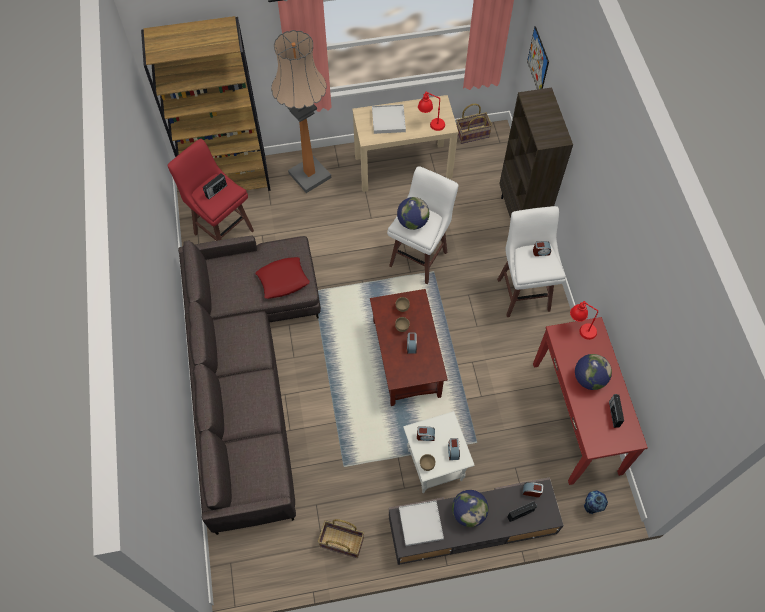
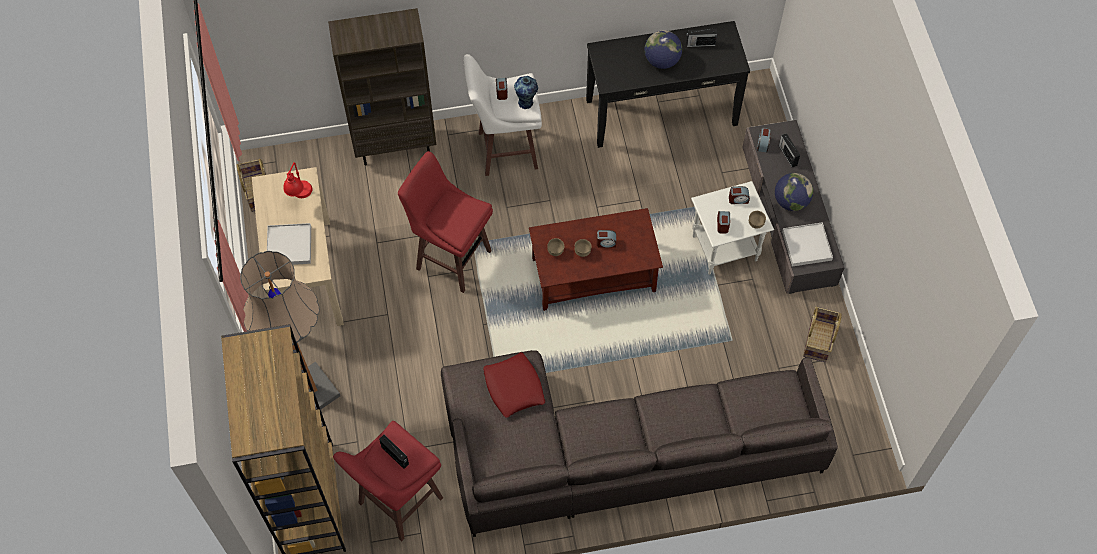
camera: 90 degrees left, 0 degrees up
(412, 222) = (455, 220): globe -> none
(419, 258) = (452, 258): white stool -> red stool
(538, 61) = (265, 41): picture -> none
(576, 417) = (661, 112): red console table -> black console table
(580, 329) = (603, 63): red table lamp -> none
(591, 507) = (760, 108): vase -> vase (526, 102)

